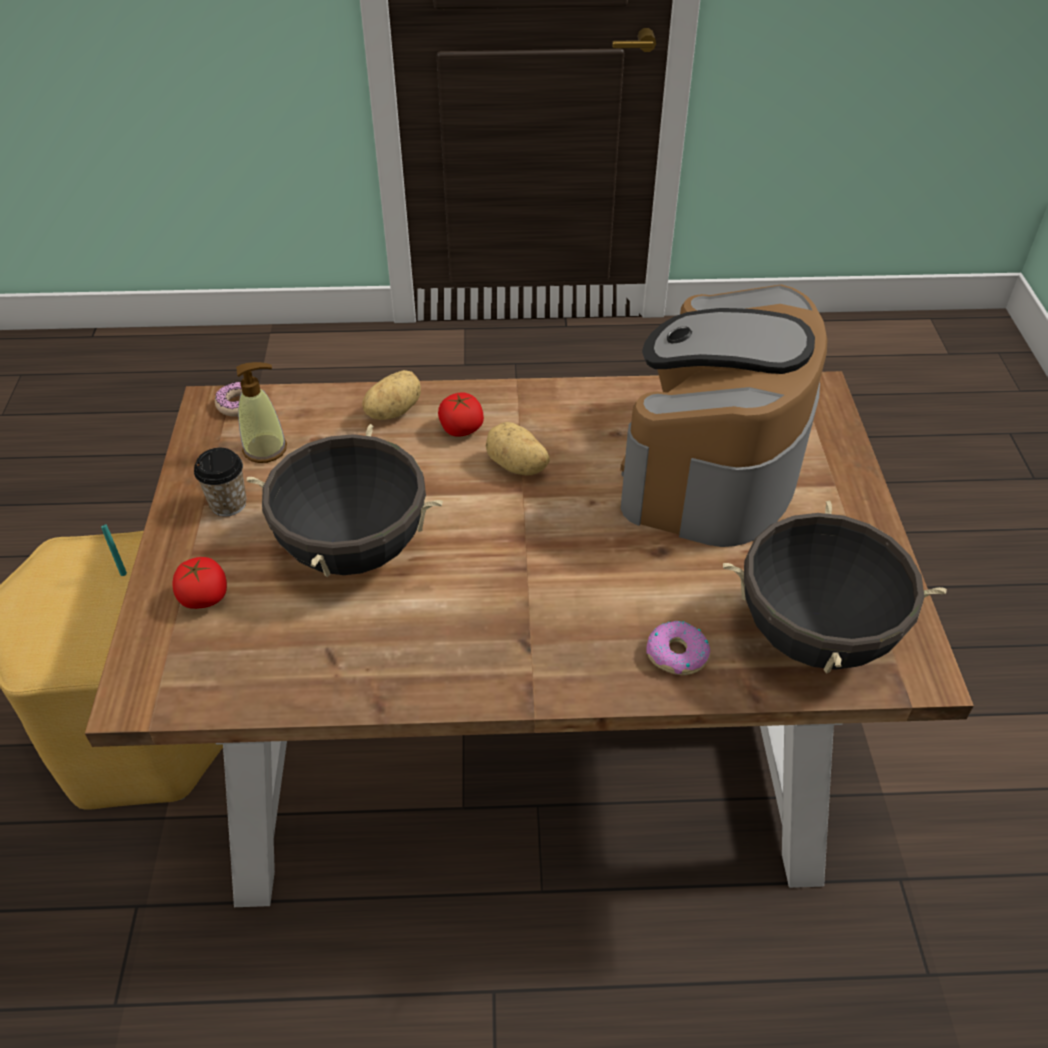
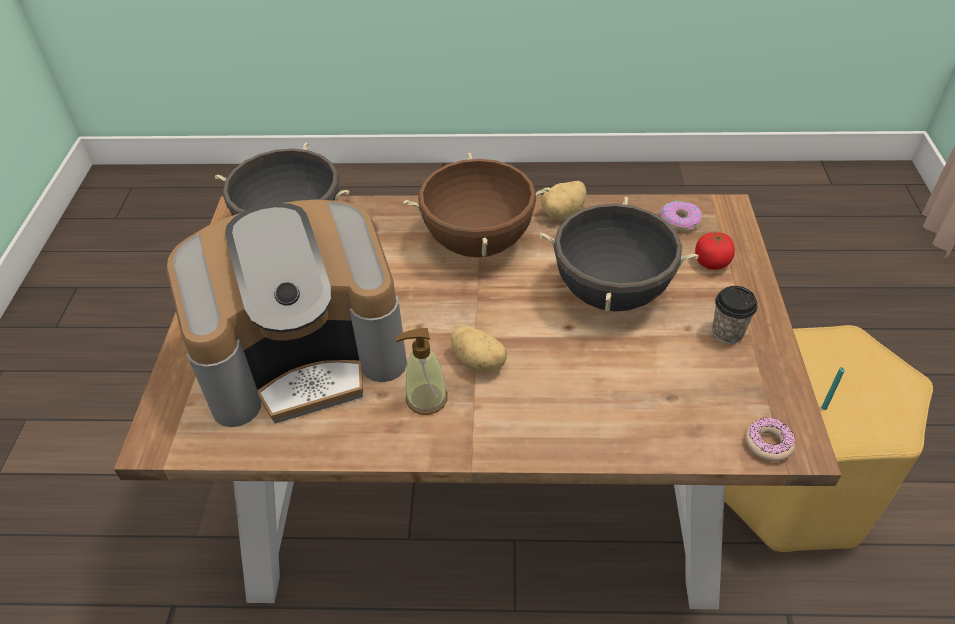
camera: 175 degrees left, 0 degrees up
(265, 449) = (717, 387): soap dispenser -> soap dispenser (426, 399)
(392, 411) = (602, 429): potato -> potato (564, 213)
(461, 429) = (531, 404): tomato -> none
(530, 621) = (478, 243): none -> brown cooking pot
(677, 654) = (386, 223): donut -> donut (680, 221)
(713, 466) = (304, 355): coffee machine -> coffee machine turned 45 degrees clockwise

